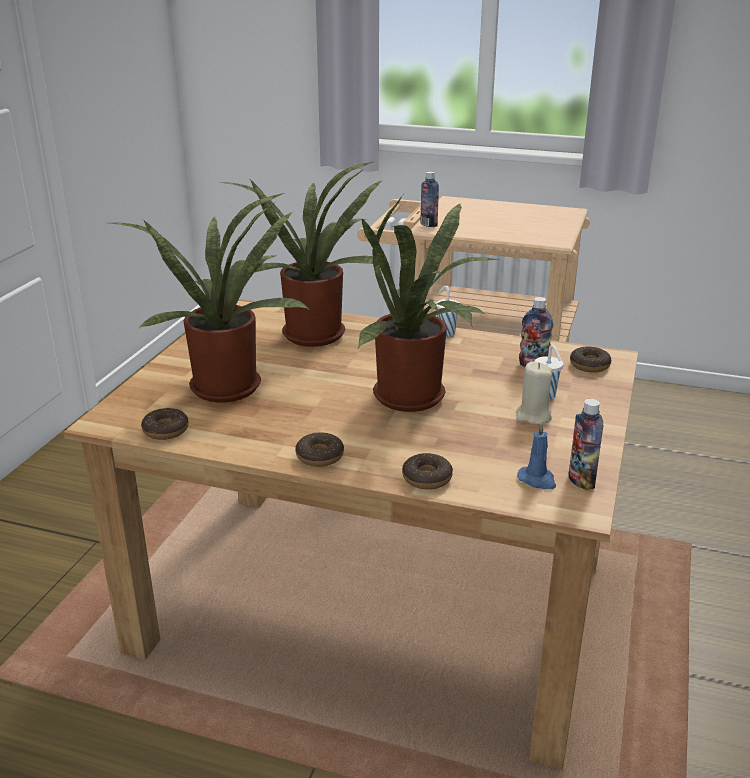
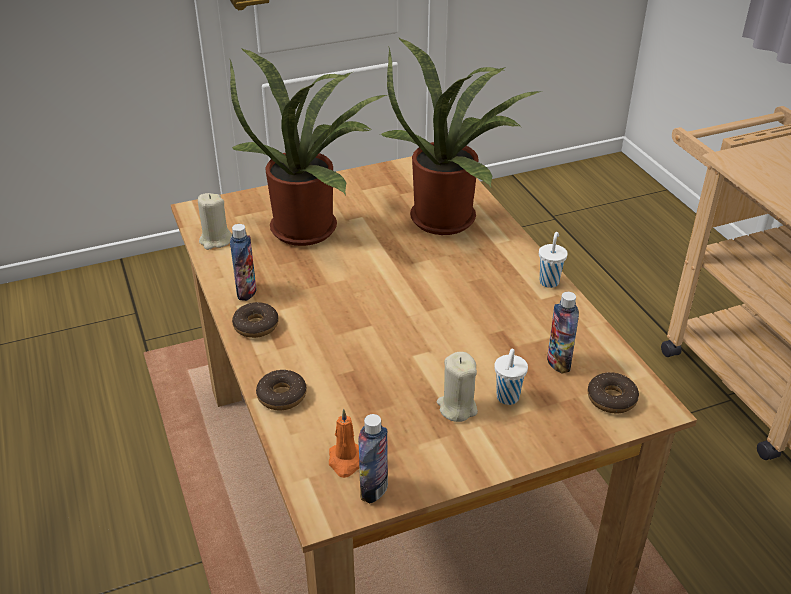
camera: 50 degrees right, 10 degrees up
(166, 430) = (215, 240): donut -> beige candle
(416, 399) = (403, 326): potted plant -> none
(428, 224) = (739, 154): bottle -> bottle (246, 292)
(537, 480) = (346, 461): blue candle -> orange candle

